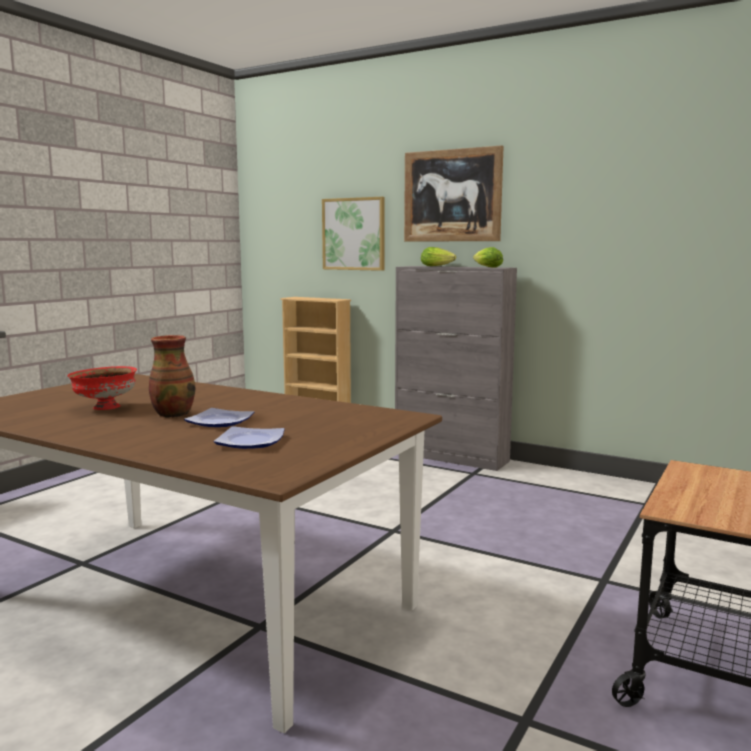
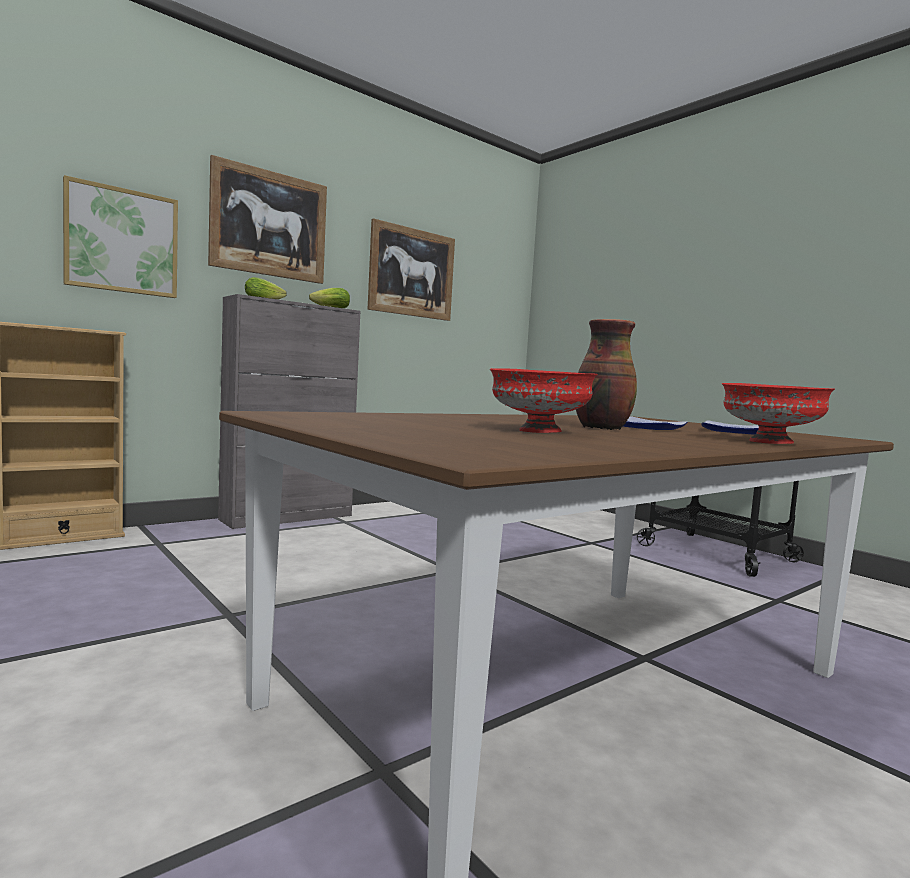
camera: 70 degrees left, 5 degrees down
(132, 446) = (771, 442): none -> red bowl
(611, 210) = (412, 272): none -> picture

